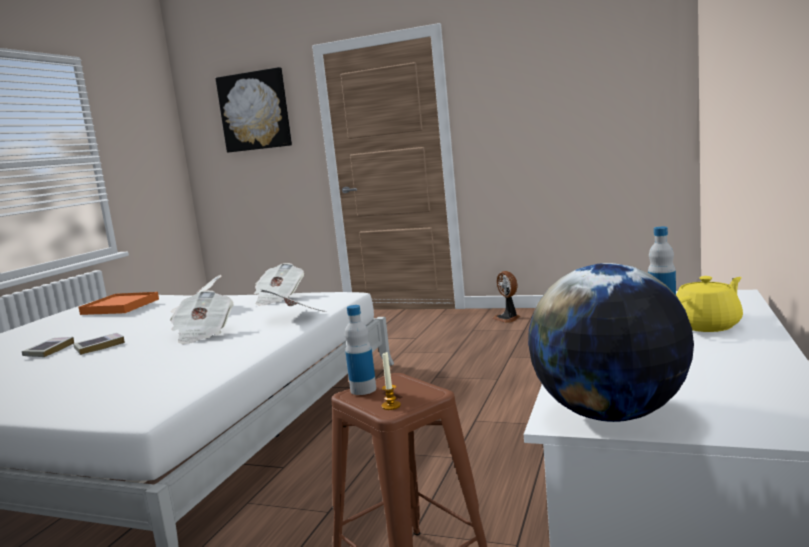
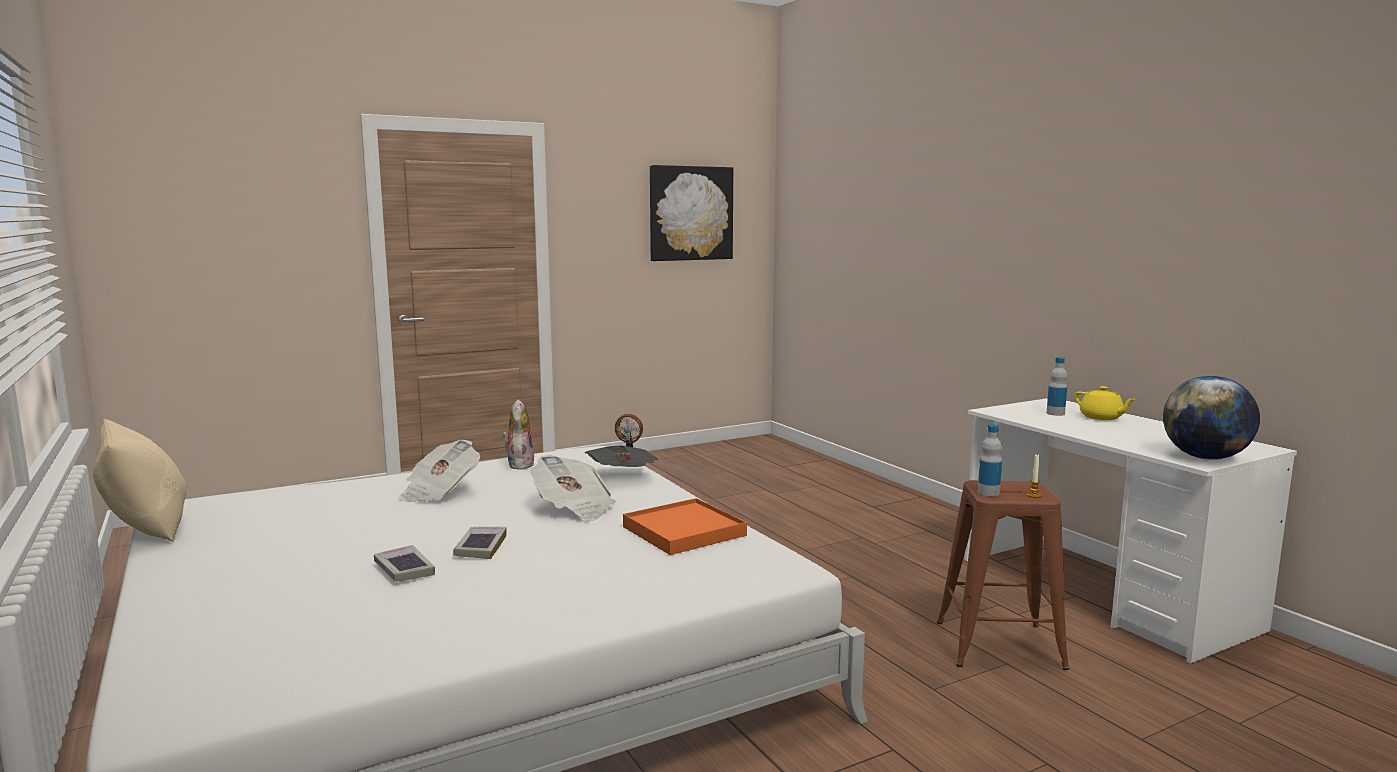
camera: 50 degrees left, 0 degrees up
(72, 307) = (147, 528): none -> beige pillow
(120, 307) = (286, 509): orange tray -> orange tray (684, 531)
(254, 111) = (245, 193): picture -> picture (690, 213)
(278, 298) = (519, 464): newspaper -> plush toy
(707, 325) = (1101, 417): yellow teapot -> yellow teapot turned 135 degrees clockwise

